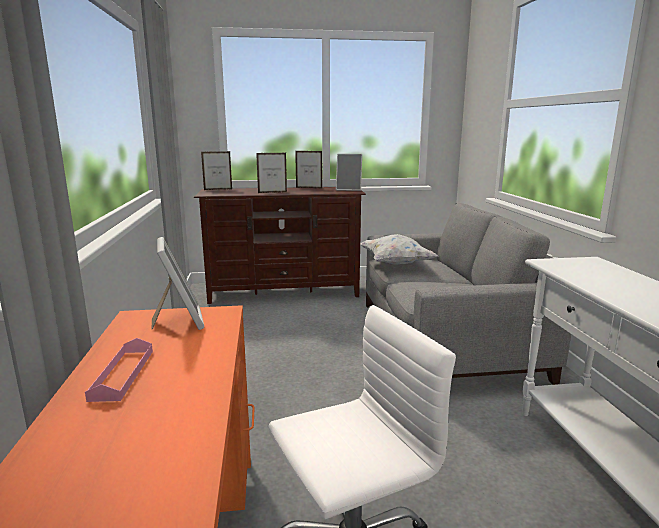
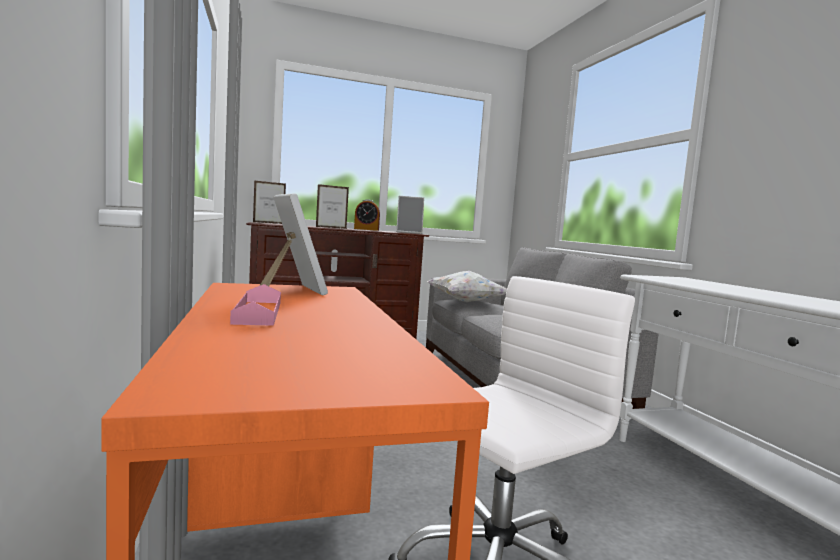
camera: 10 degrees left, 10 degrees down
(309, 188) = (366, 229): picture frame -> alarm clock

